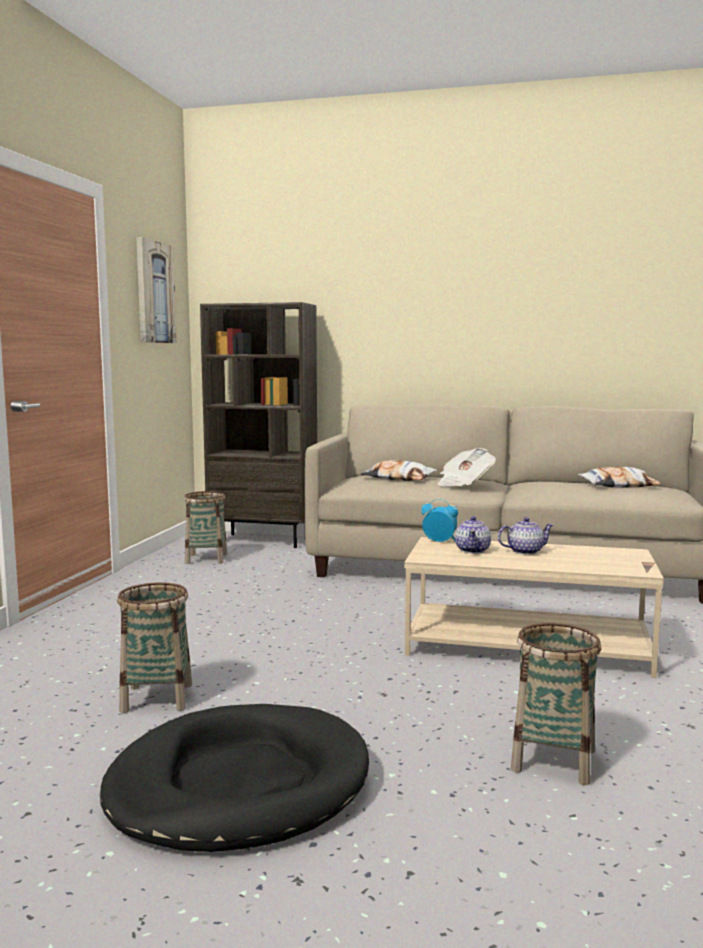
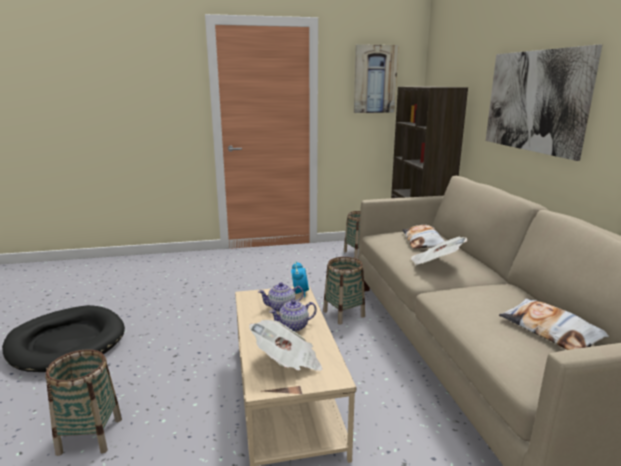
camera: 65 degrees right, 10 degrees up
(157, 698) = (153, 300): basket -> basket (343, 314)
(432, 316) = (534, 101): none -> picture
(524, 551) = (294, 326): teapot -> teapot turned 105 degrees clockwise
(598, 560) = (287, 362): none -> newspaper

